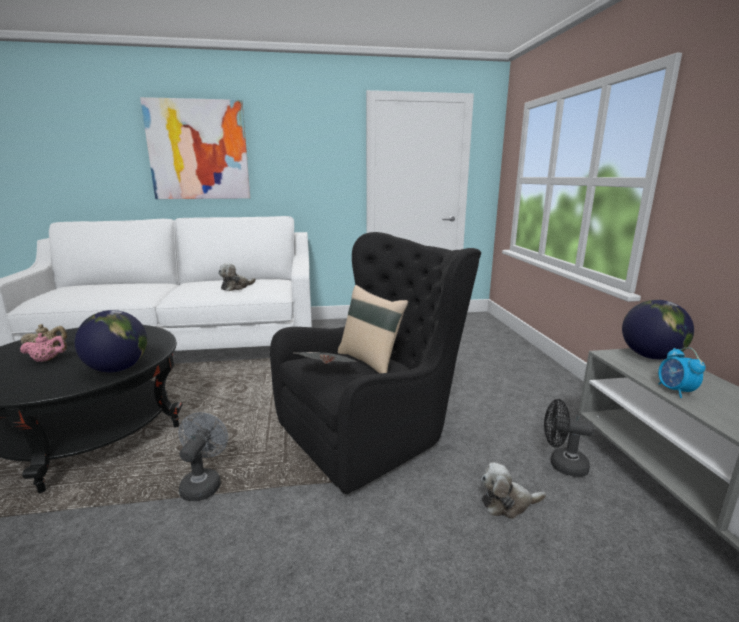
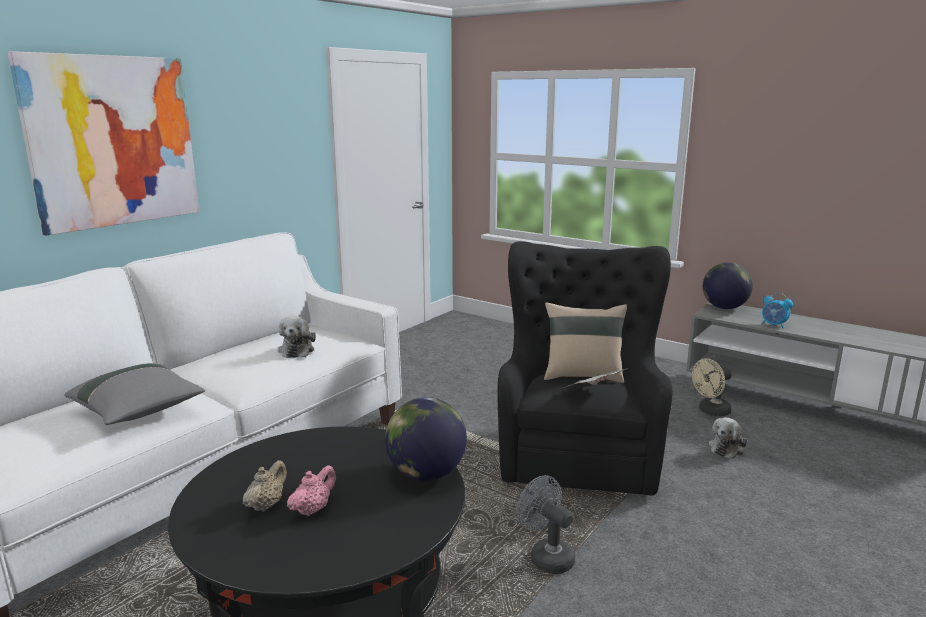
camera: 45 degrees left, 0 degrees up
(116, 292) = (139, 411): none -> grey pillow
(562, 464) = (710, 411): black fan -> beige fan

